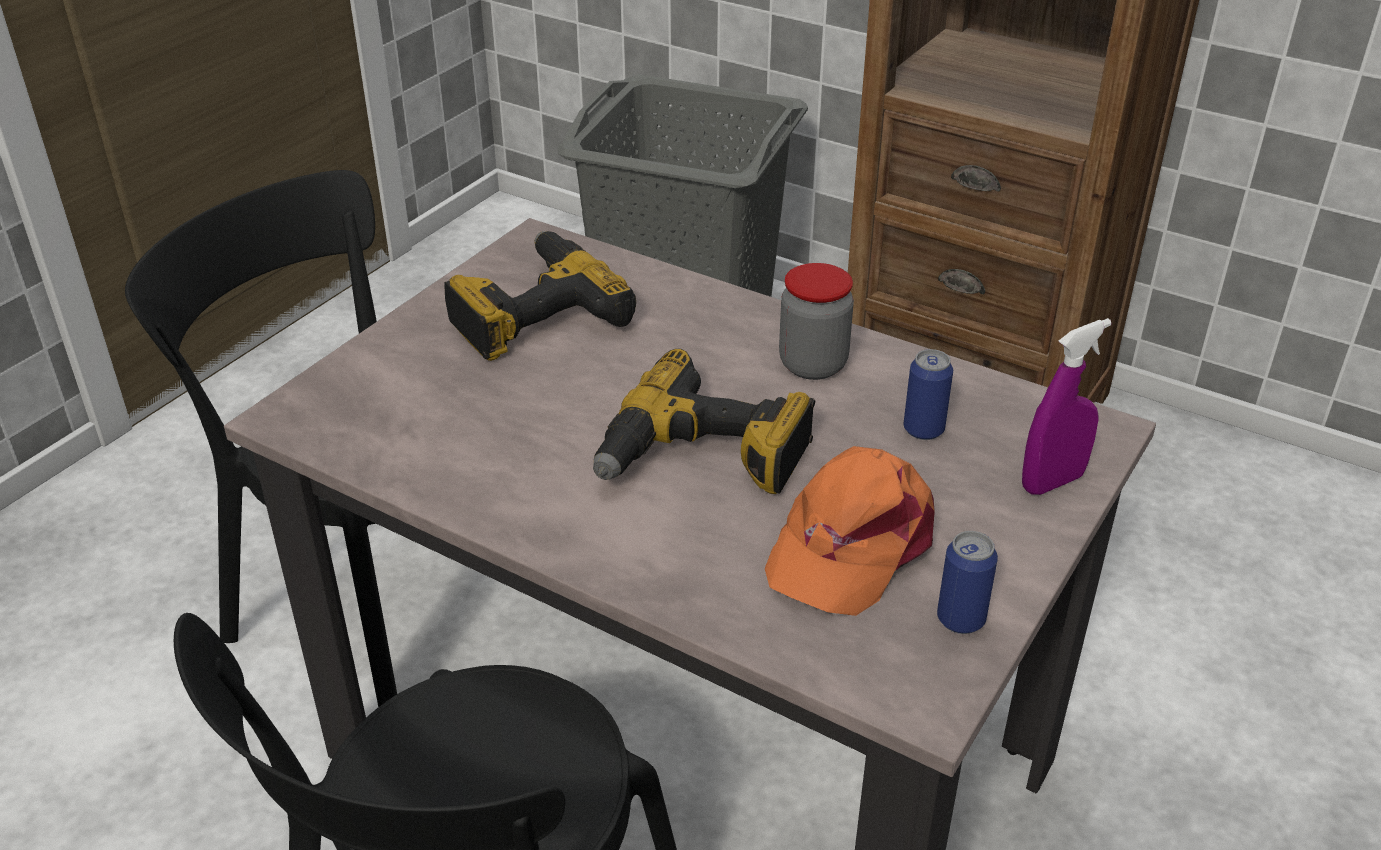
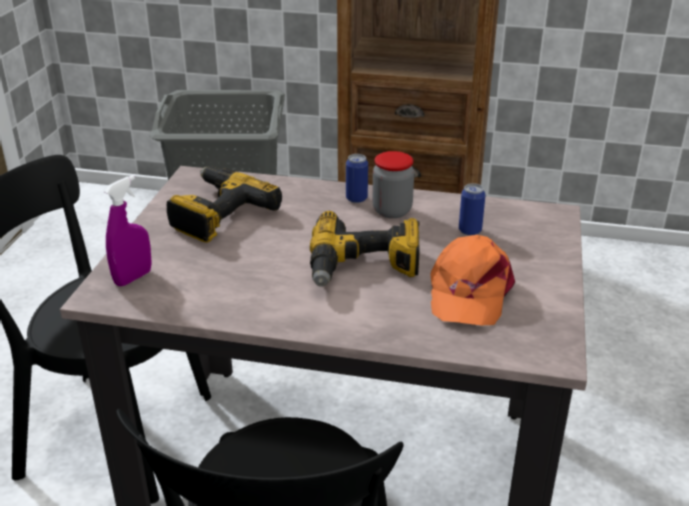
camera: 20 degrees left, 5 degrees down
(960, 619) = (547, 314): can -> can (356, 198)
(1052, 482) = (549, 242): purple spray bottle -> purple spray bottle (133, 278)

